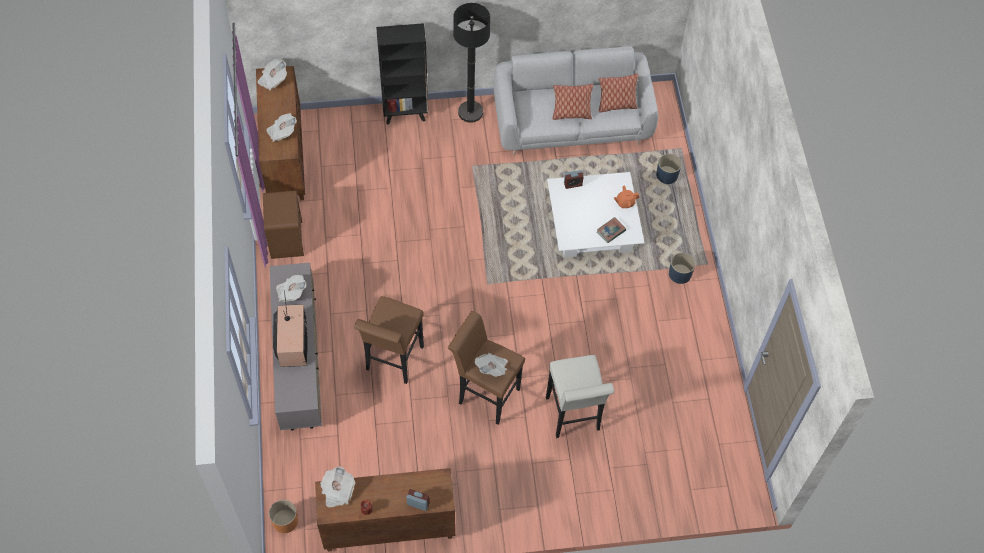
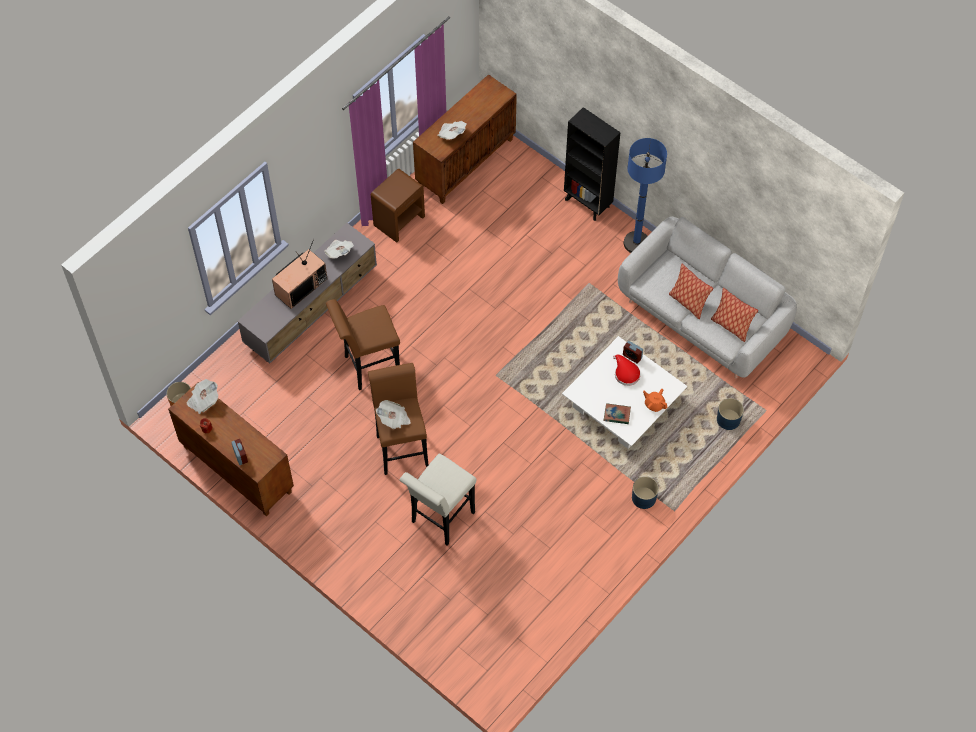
camera: 50 degrees right, 0 degrees up
(273, 80) = (490, 92): newspaper -> none
(470, 112) = (636, 243): black floor lamp -> blue floor lamp
(582, 199) = (625, 373): none -> red hat

